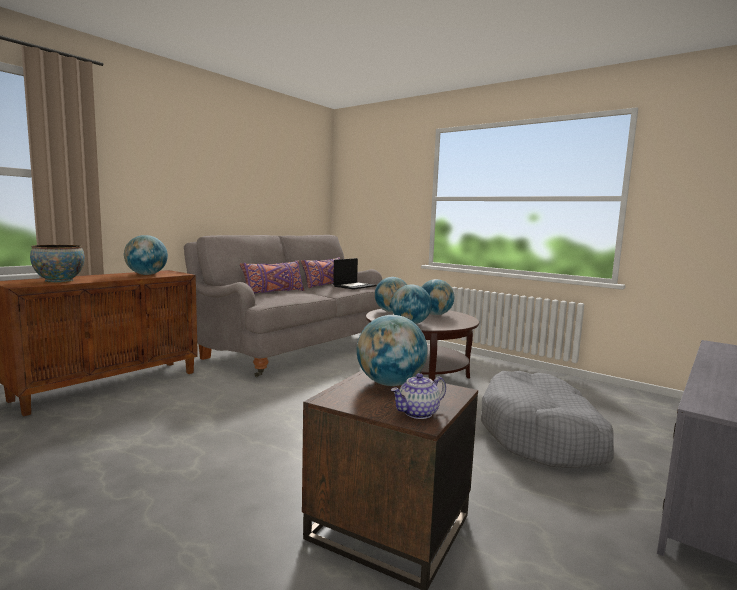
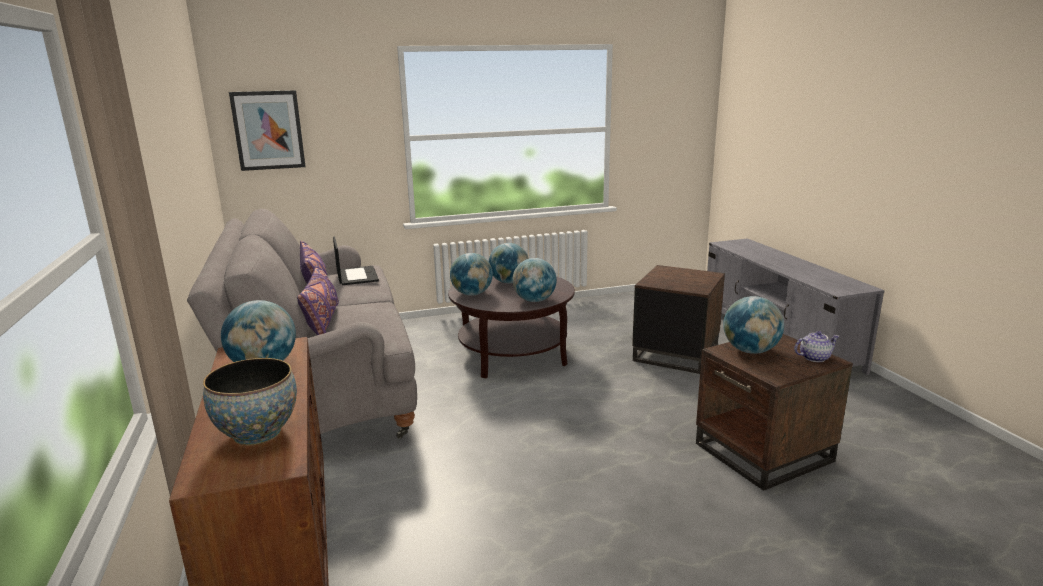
camera: 55 degrees left, 10 degrees up
(357, 189) = (268, 130): none -> picture
(418, 413) = (814, 358): teapot -> teapot turned 105 degrees counterclockwise
(542, 436) = (675, 353): grey dog bed -> brown side table

